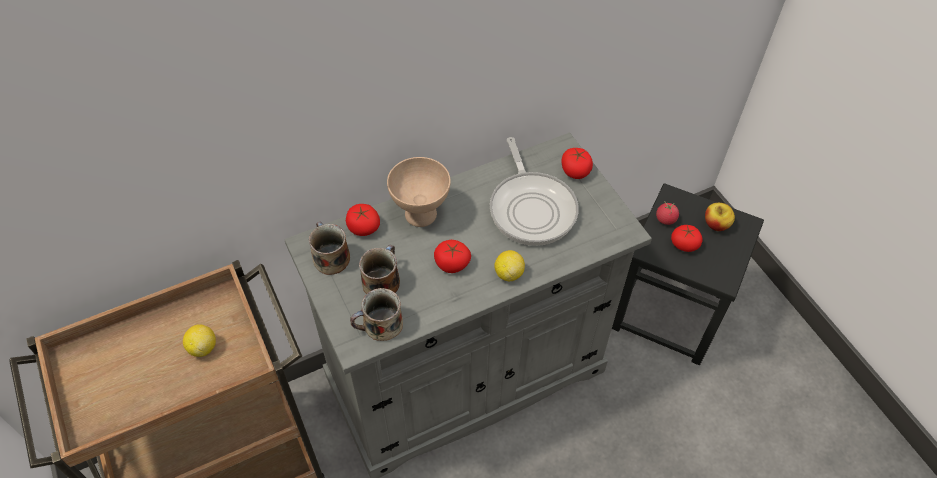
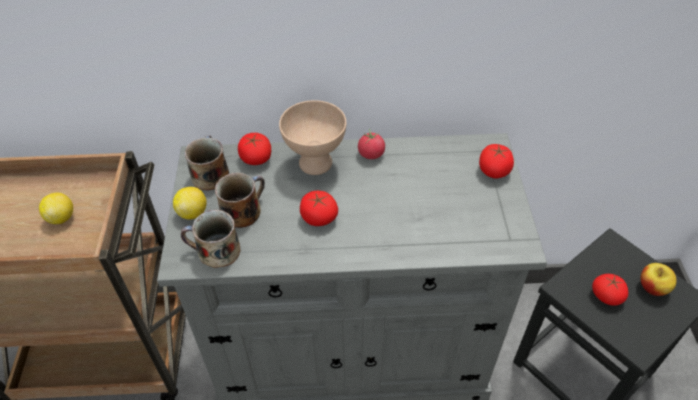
camera: 25 degrees right, 5 degrees down
(508, 273) = (370, 246): lemon -> lemon (193, 212)
(531, 208) = (429, 191): frying pan -> none
(665, 219) = (596, 264): tomato -> tomato (371, 154)

